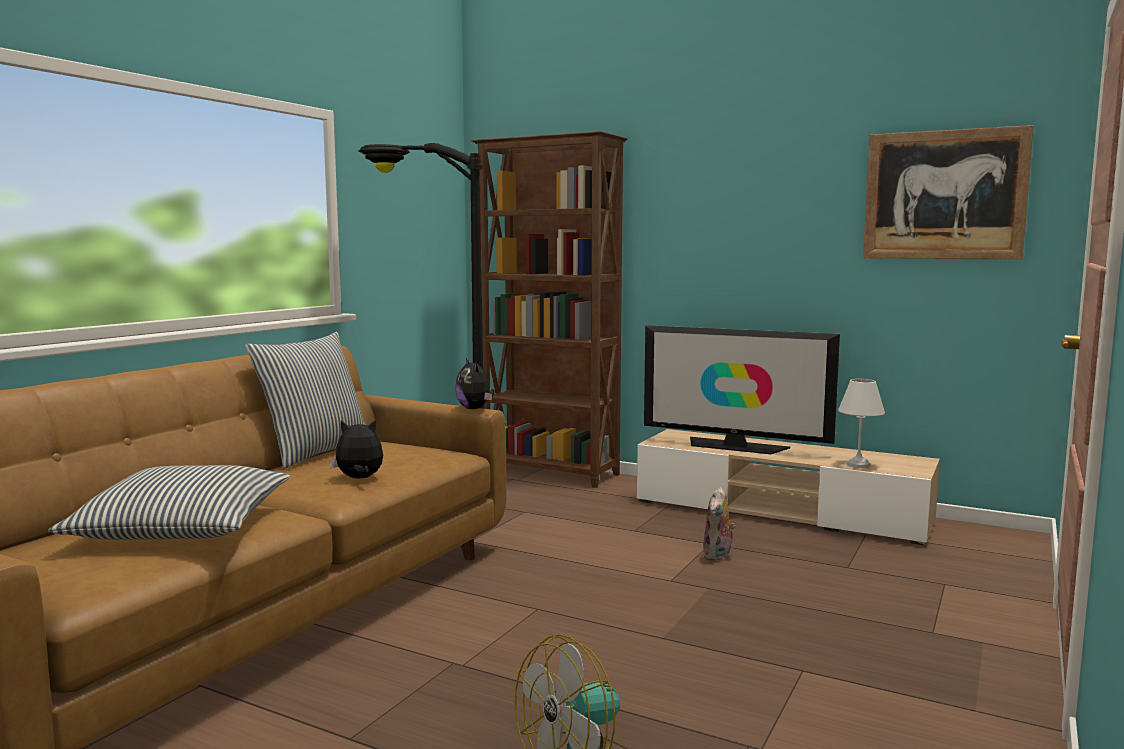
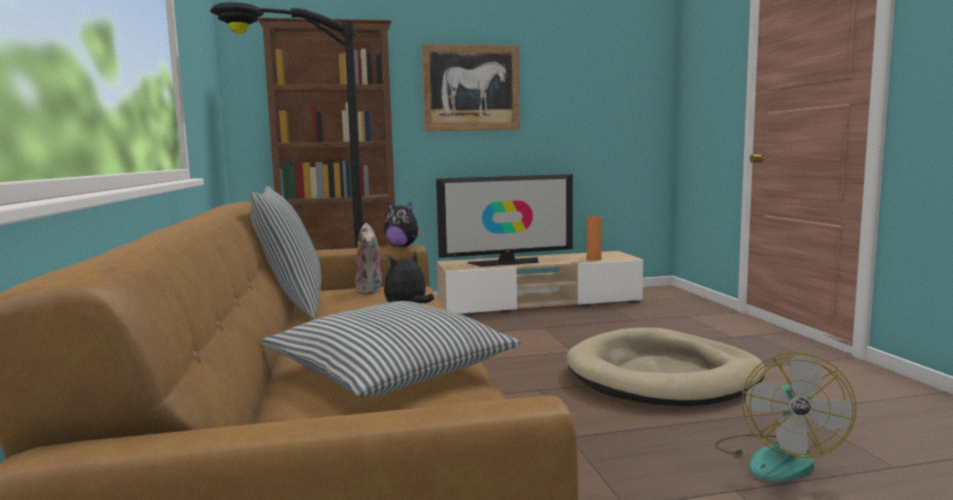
camera: 40 degrees left, 0 degrees up
(700, 644) = (663, 375): none -> beige dog bed
(718, 556) = (564, 332): plush toy -> plush toy (371, 291)
(858, 464) = (594, 259): white table lamp -> orange vase
(944, 195) = (609, 83): picture -> picture (471, 88)

